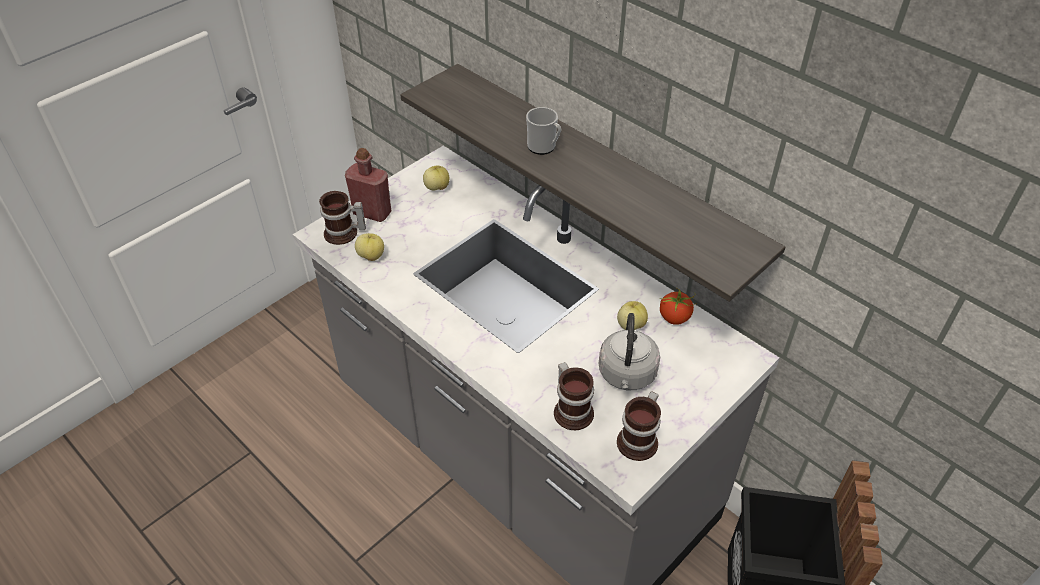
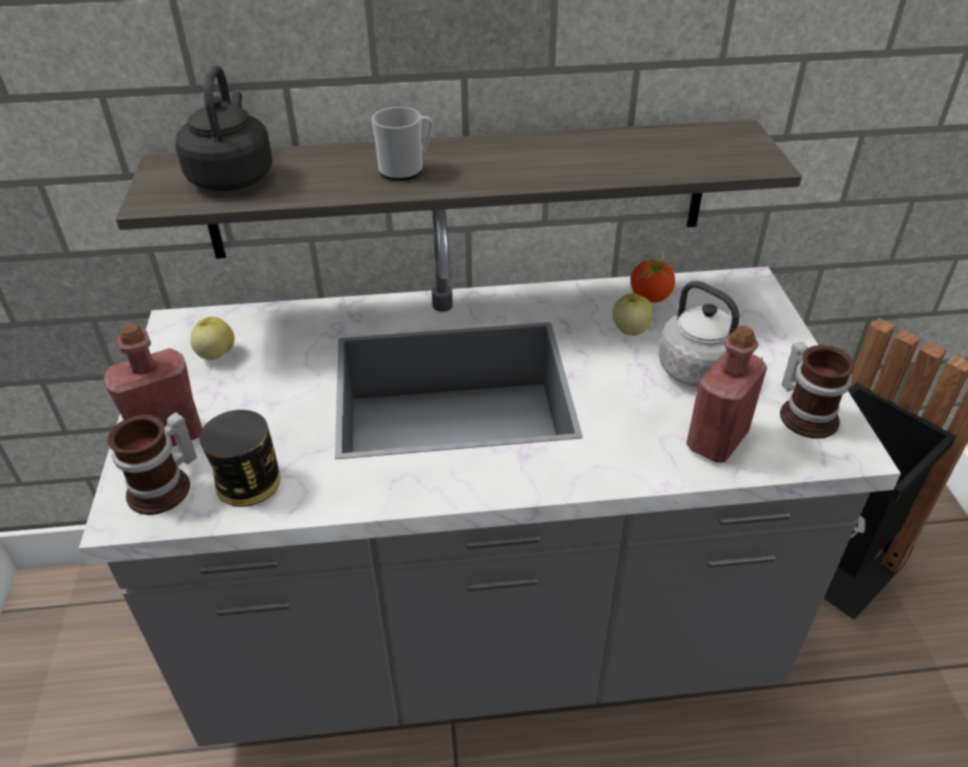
camera: 50 degrees left, 5 degrees down
(371, 256) = (248, 482): apple -> can
(471, 100) = (232, 176): none -> black kettle
(573, 409) = (717, 440): mug -> red bottle

